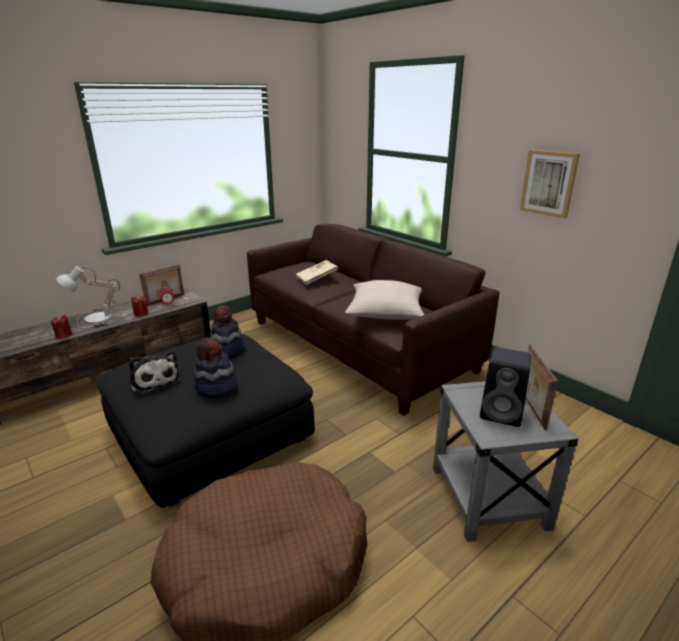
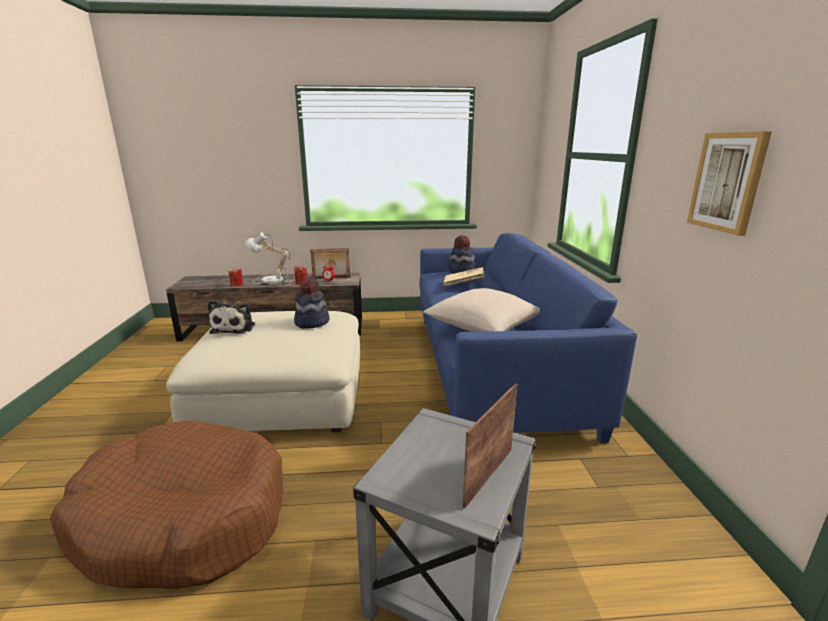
camera: 35 degrees right, 5 degrees down
(210, 432) = (282, 394): black ottoman -> beige ottoman
(216, 388) = (259, 346): hat -> hat (461, 272)
(357, 346) = (491, 368): brown sofa -> blue sofa
(502, 413) = (441, 464): black speaker -> none

